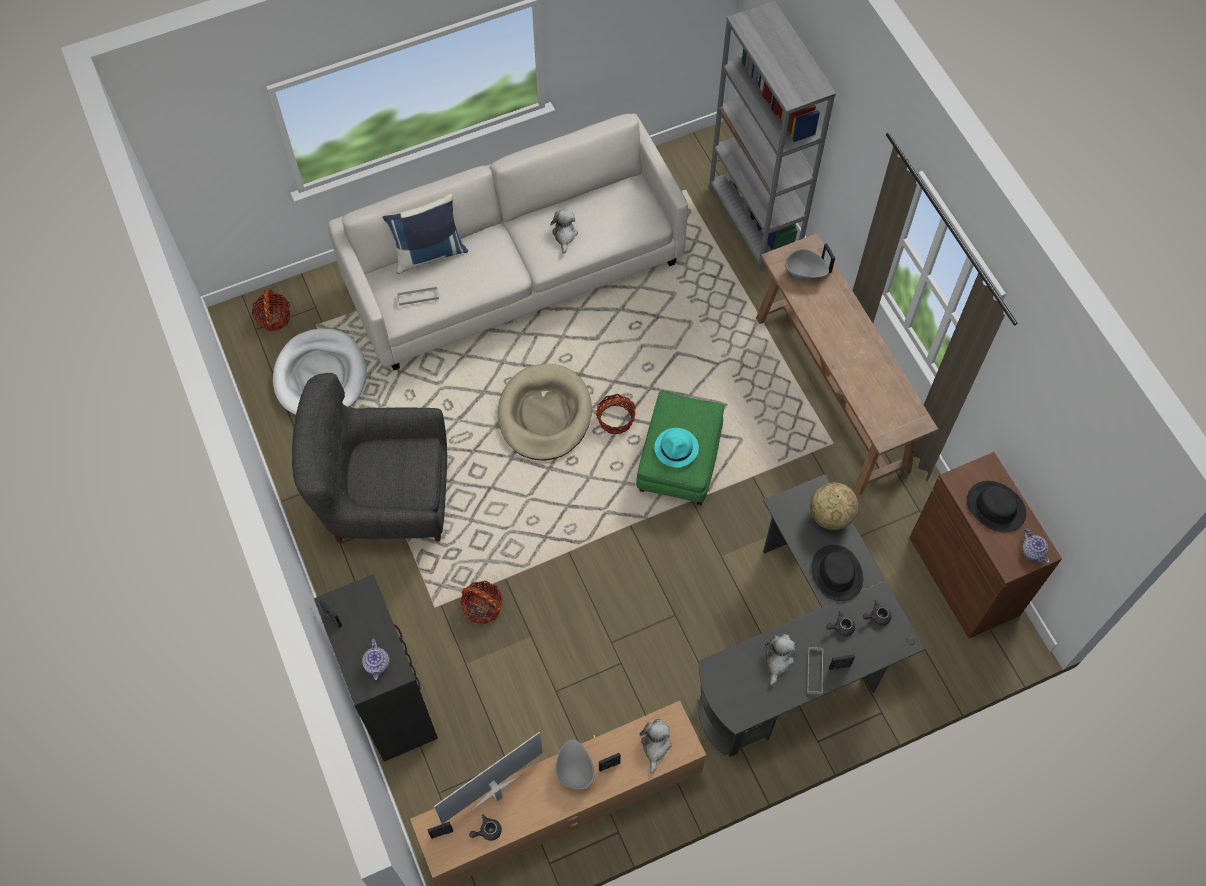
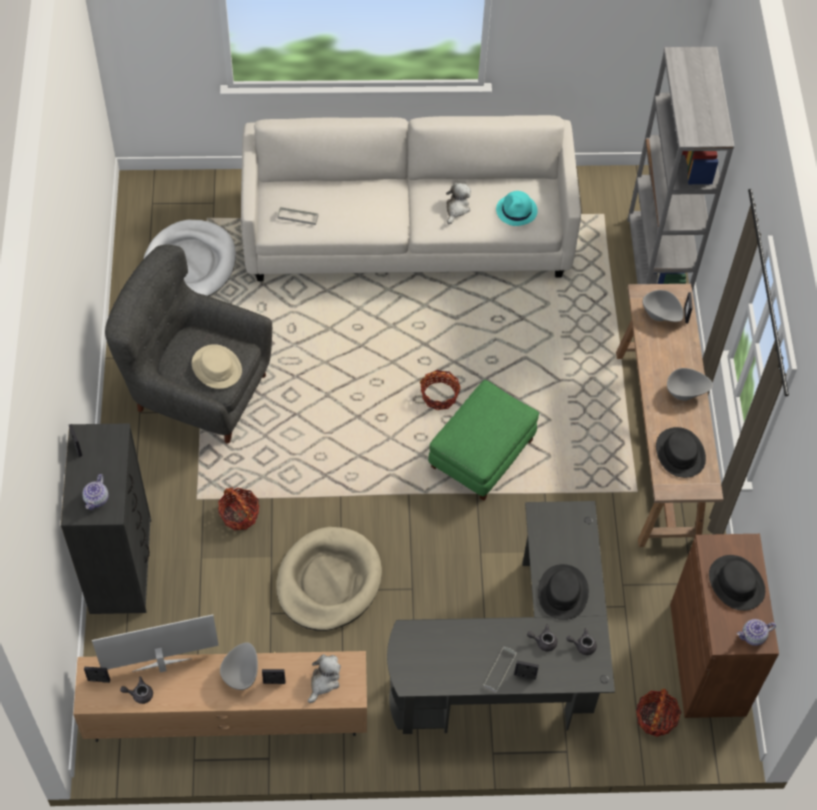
camera: 20 degrees right, 5 degrees down
(274, 317) = (173, 199): basket -> basket (655, 718)
(407, 475) = (217, 367): none -> beige hat
(429, 253) = (326, 183): blue pillow -> none
(544, 414) = (375, 368): beige dog bed -> beige dog bed (328, 581)
(676, 448) = (474, 434): turquoise hat -> turquoise hat (517, 210)
(778, 660) = (469, 648): plush toy -> none
(830, 516) = (581, 539): globe -> none
(859, 340) = (685, 392): none -> grey bowl
(881, 399) = (680, 453): none -> black hat
(1033, 551) = (753, 636): teapot -> teapot turned 75 degrees clockwise

